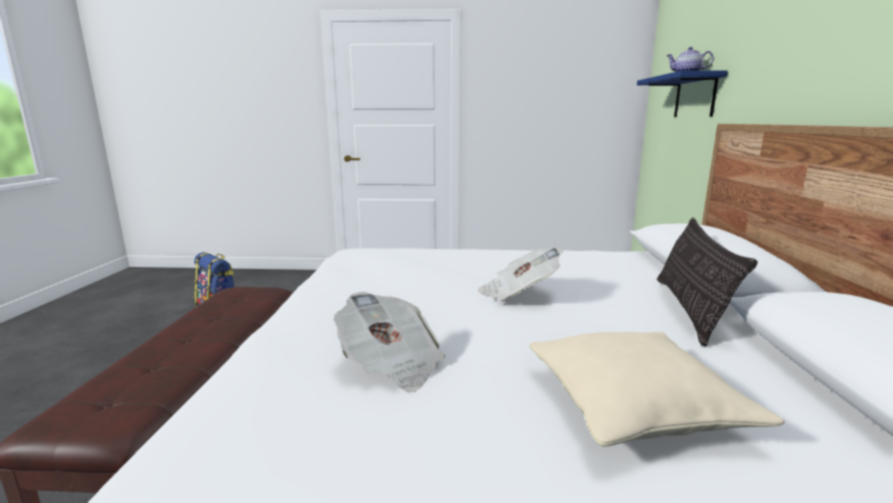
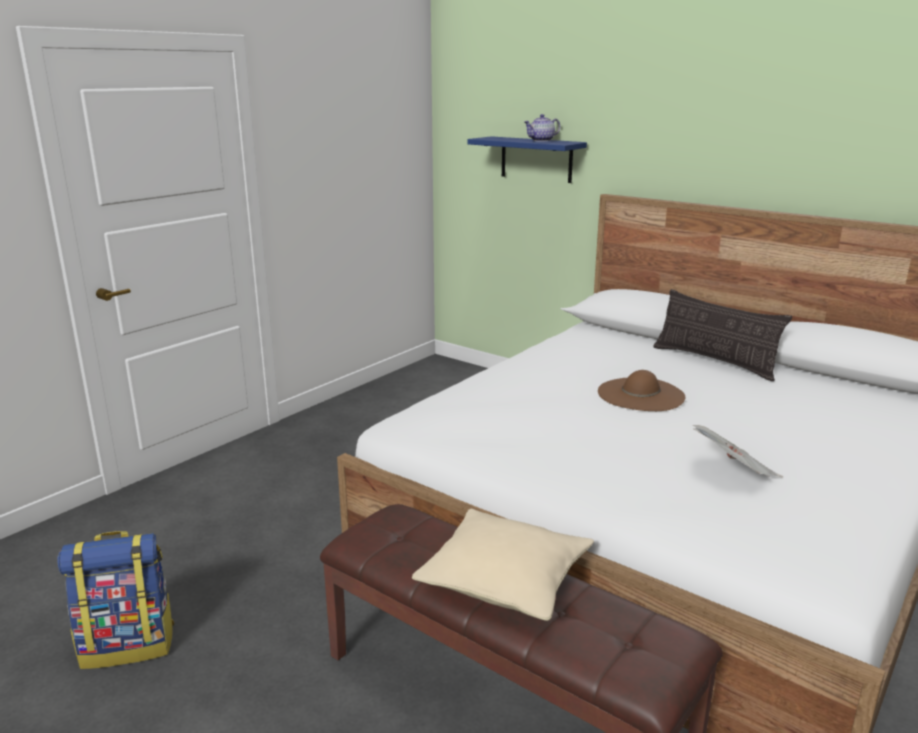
camera: 55 degrees left, 5 degrees up
(518, 293) = (641, 394): newspaper -> brown hat
(633, 405) = (830, 424): beige pillow -> beige pillow (505, 580)

